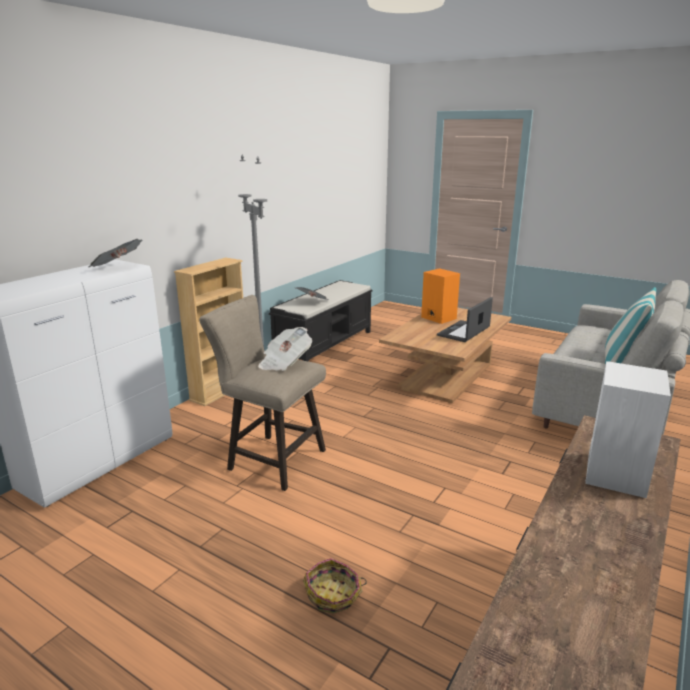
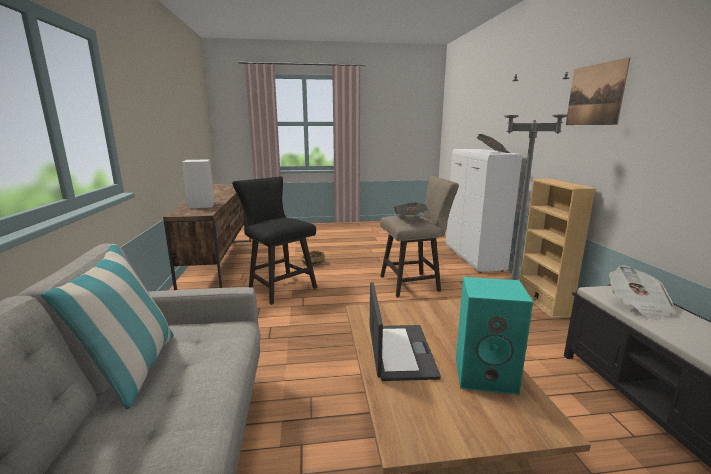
camera: 140 degrees right, 5 degrees down
(199, 173) = (595, 95): none -> picture
(437, 318) = (486, 374): orange speaker -> turquoise speaker
(454, 542) = (279, 287): none -> black stool

